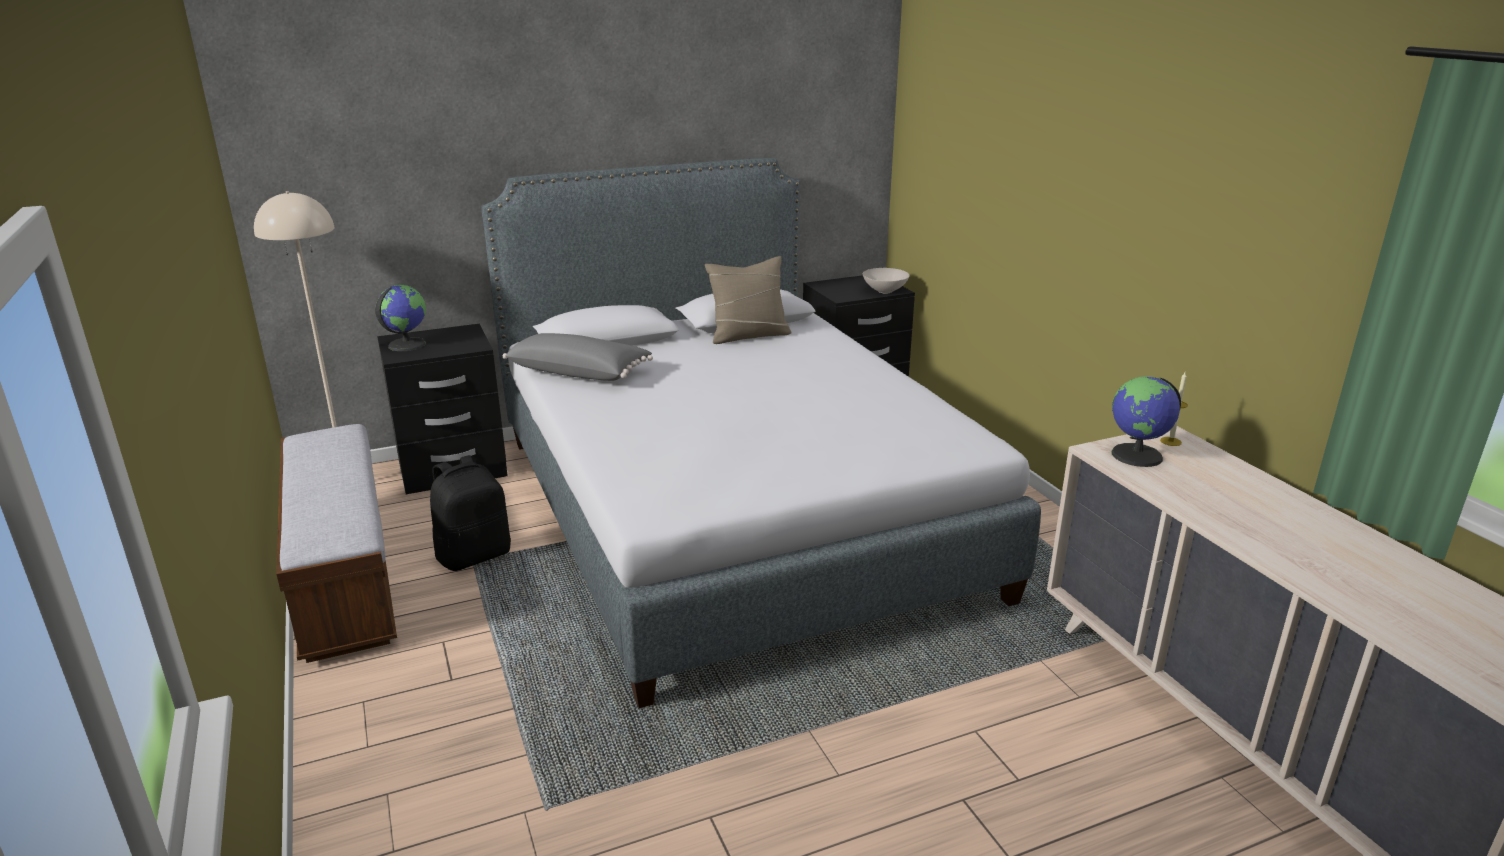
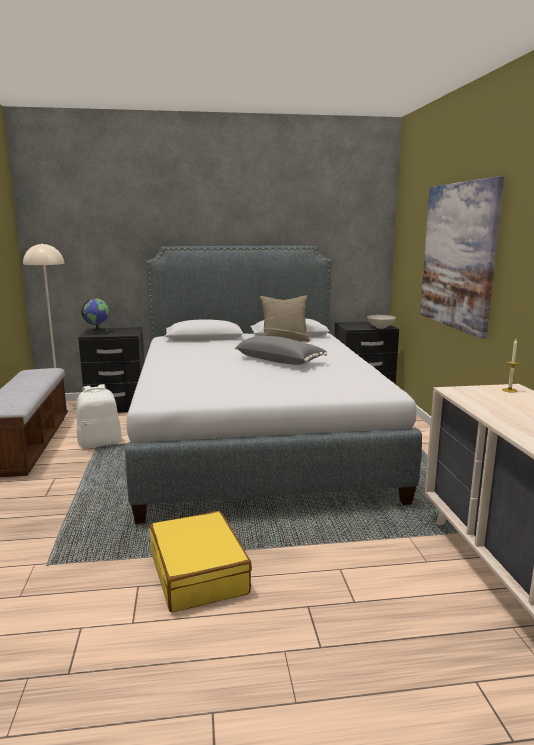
camera: 15 degrees right, 10 degrees down
(474, 555) = (100, 443): black backpack -> white backpack
(579, 372) = (176, 347): grey pillow -> grey pillow (280, 361)
(786, 776) = (199, 573): none -> yellow suitcase
(1038, 197) = (458, 256): none -> picture
(1137, 456) = (478, 394): globe -> none

